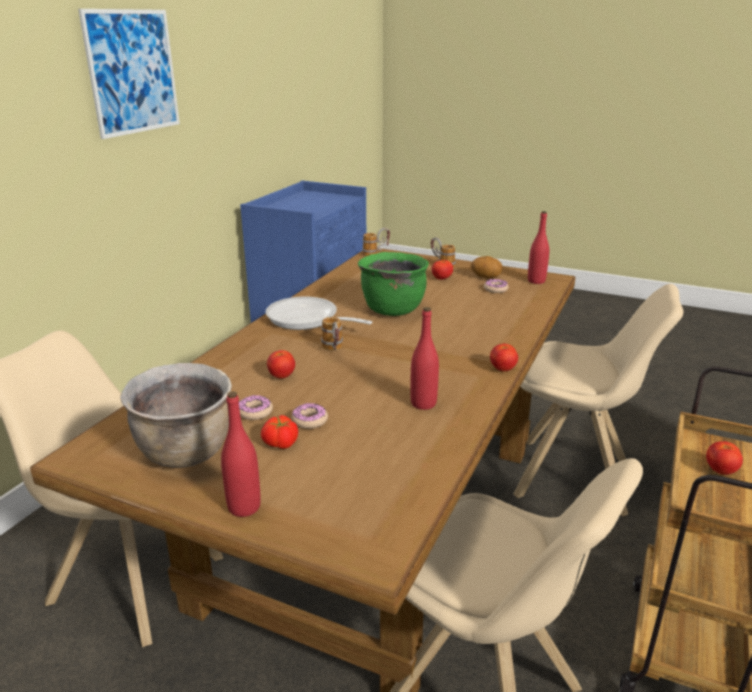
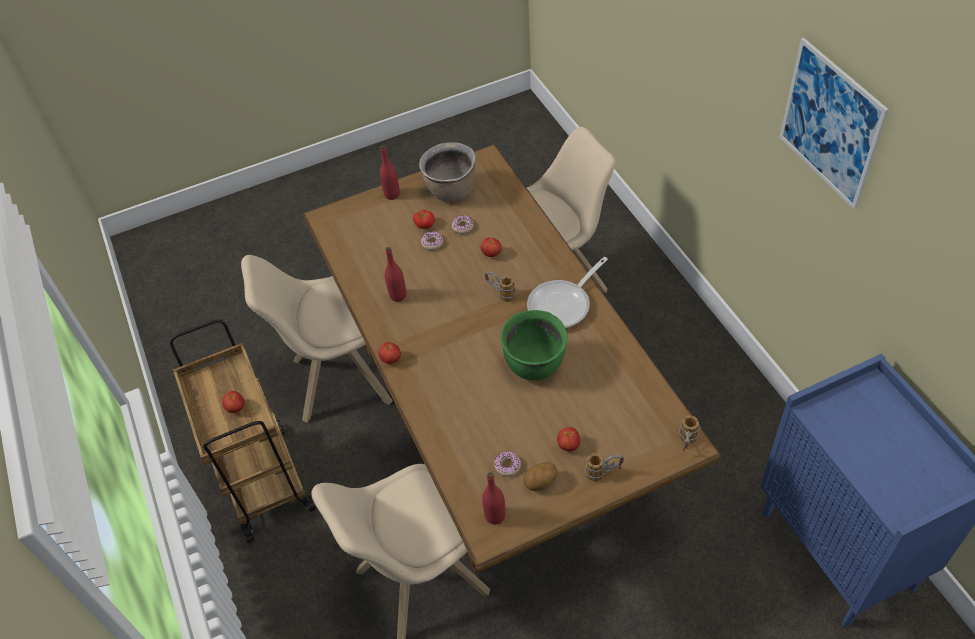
camera: 135 degrees right, 25 degrees up
(307, 320) = (563, 305): frying pan -> frying pan turned 150 degrees clockwise

